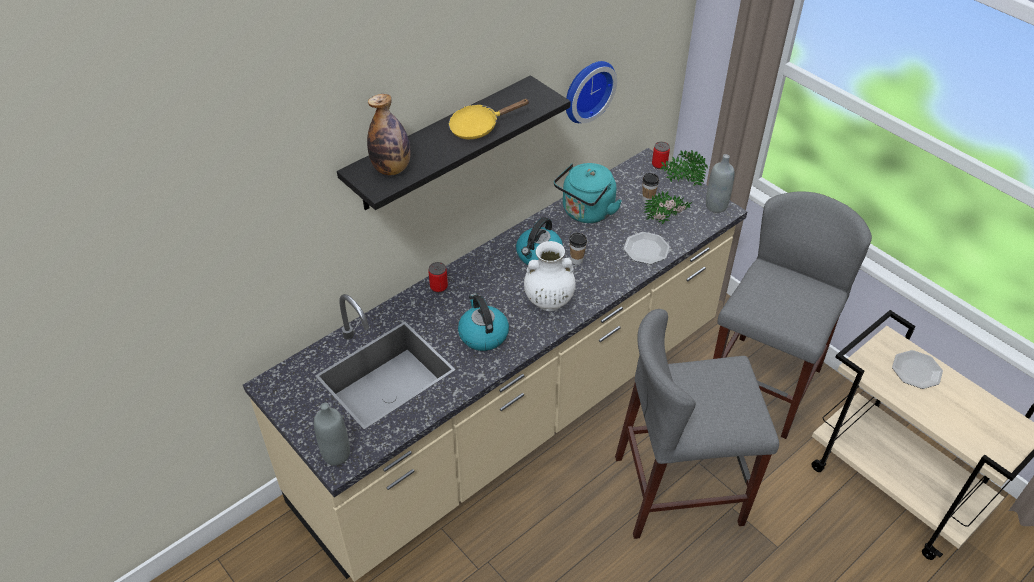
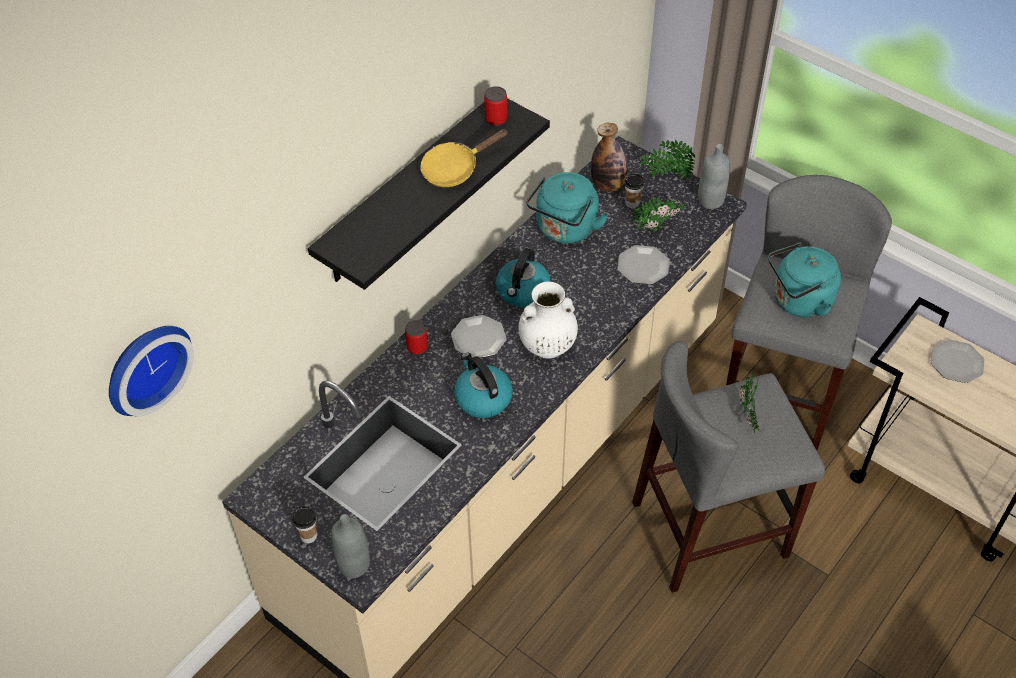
camera: 10 degrees left, 5 degrees up
(391, 169) = (370, 236): bottle -> bottle (608, 184)
(492, 287) = (479, 338): none -> plate
(576, 260) = (567, 291): cup -> cup (308, 536)
(586, 89) = (552, 91): wall clock -> wall clock (144, 366)
(659, 165) = (636, 156): can -> can (496, 119)
(716, 389) = (747, 418): none -> potted plant
(780, 300) = (798, 301): none -> turquoise kettle

